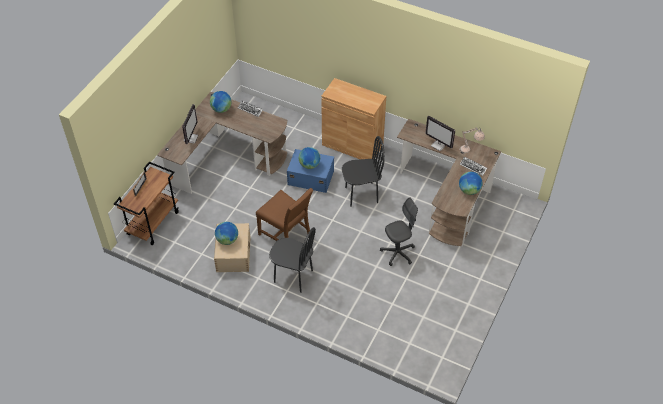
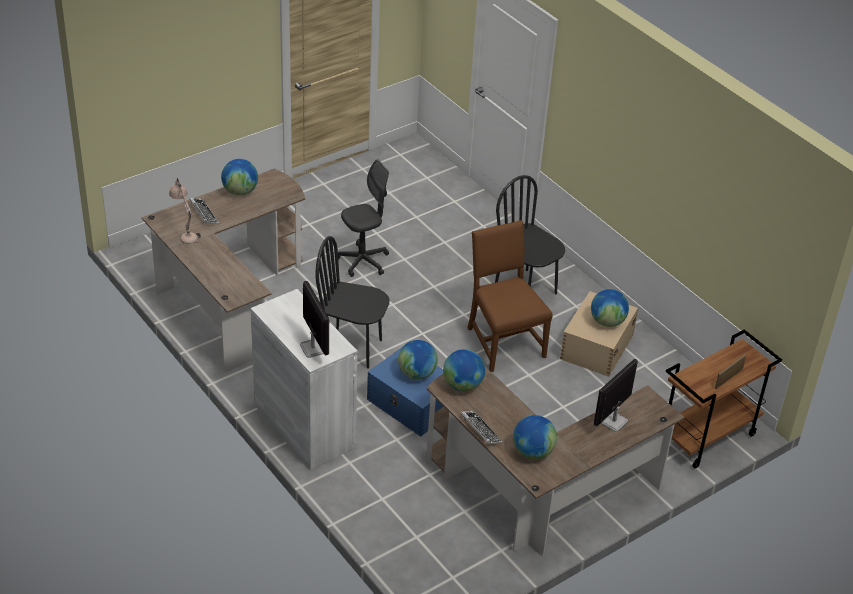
camera: 155 degrees left, 10 degrees down
(271, 127) = (462, 385): none -> globe
(352, 145) = (304, 426): brown cabinet -> white cabinet
(397, 253) = (363, 261): grey office chair -> grey office chair turned 150 degrees clockwise
(439, 145) = (221, 257): monitor -> monitor (313, 348)

